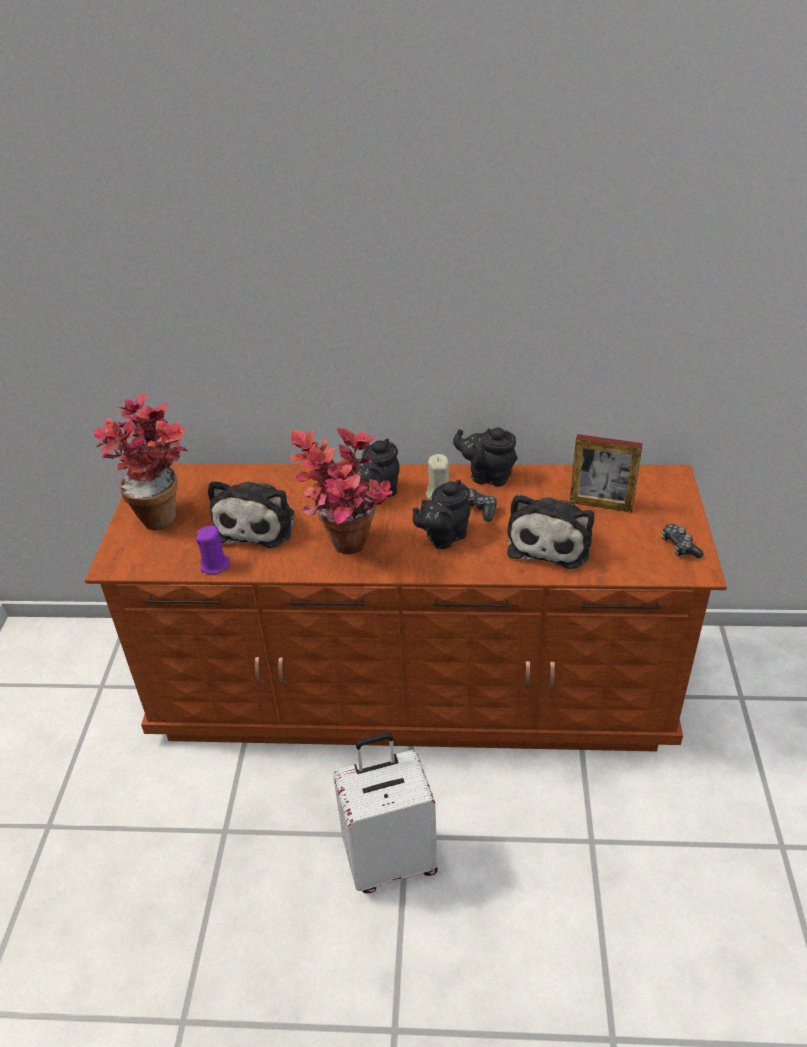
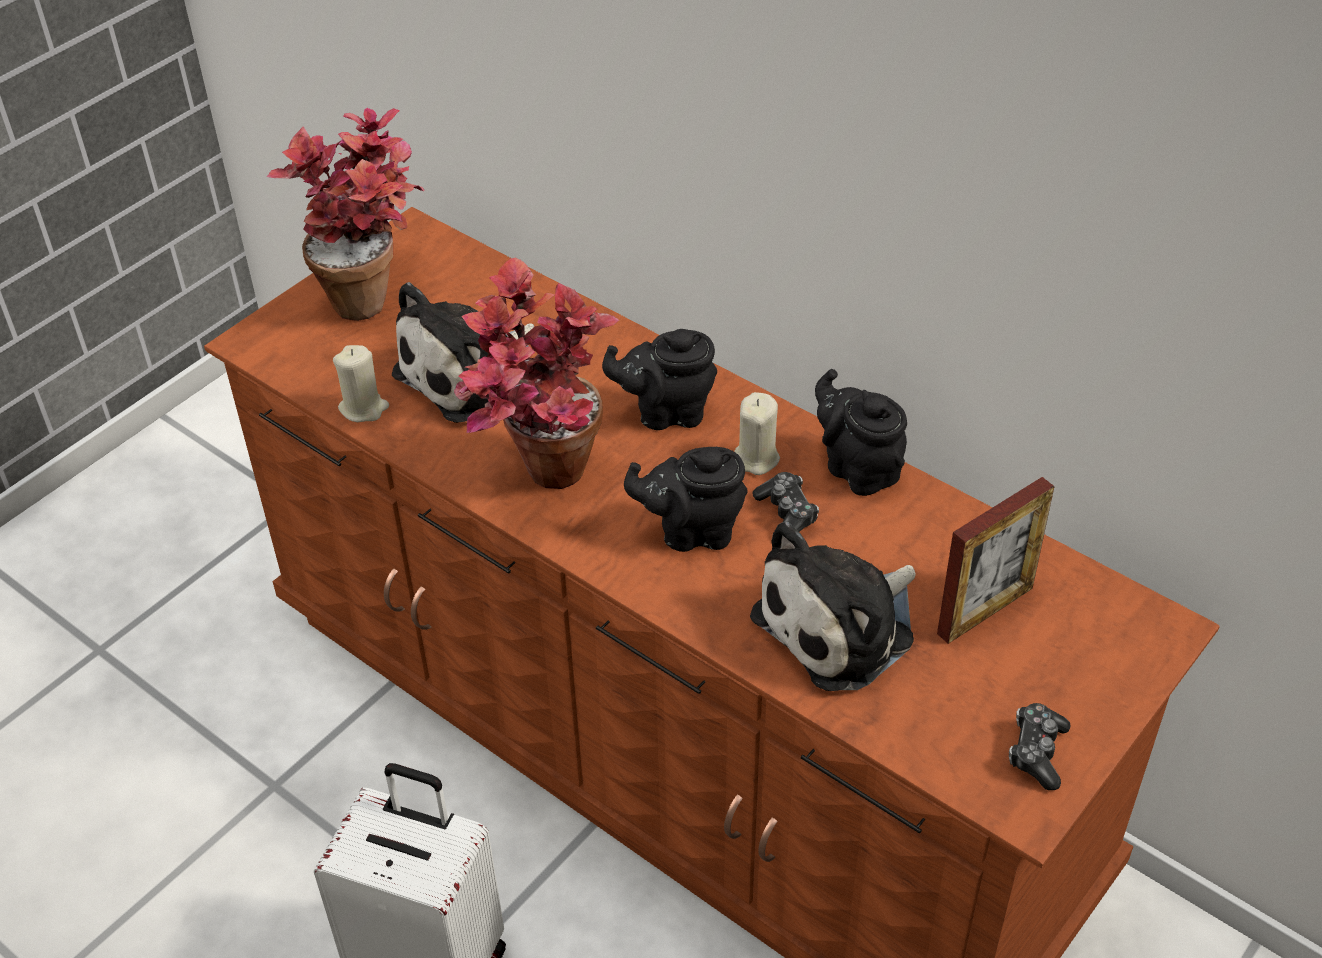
camera: 35 degrees right, 5 degrees up
(215, 565) = (364, 408): purple candle -> beige candle
(601, 504) = (985, 611): picture frame -> picture frame turned 90 degrees counterclockwise

